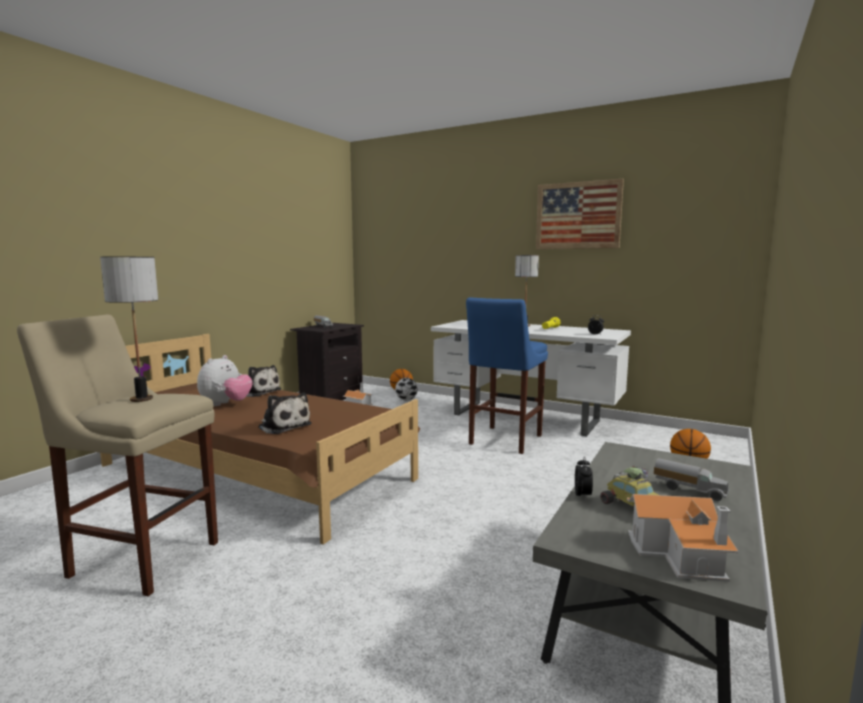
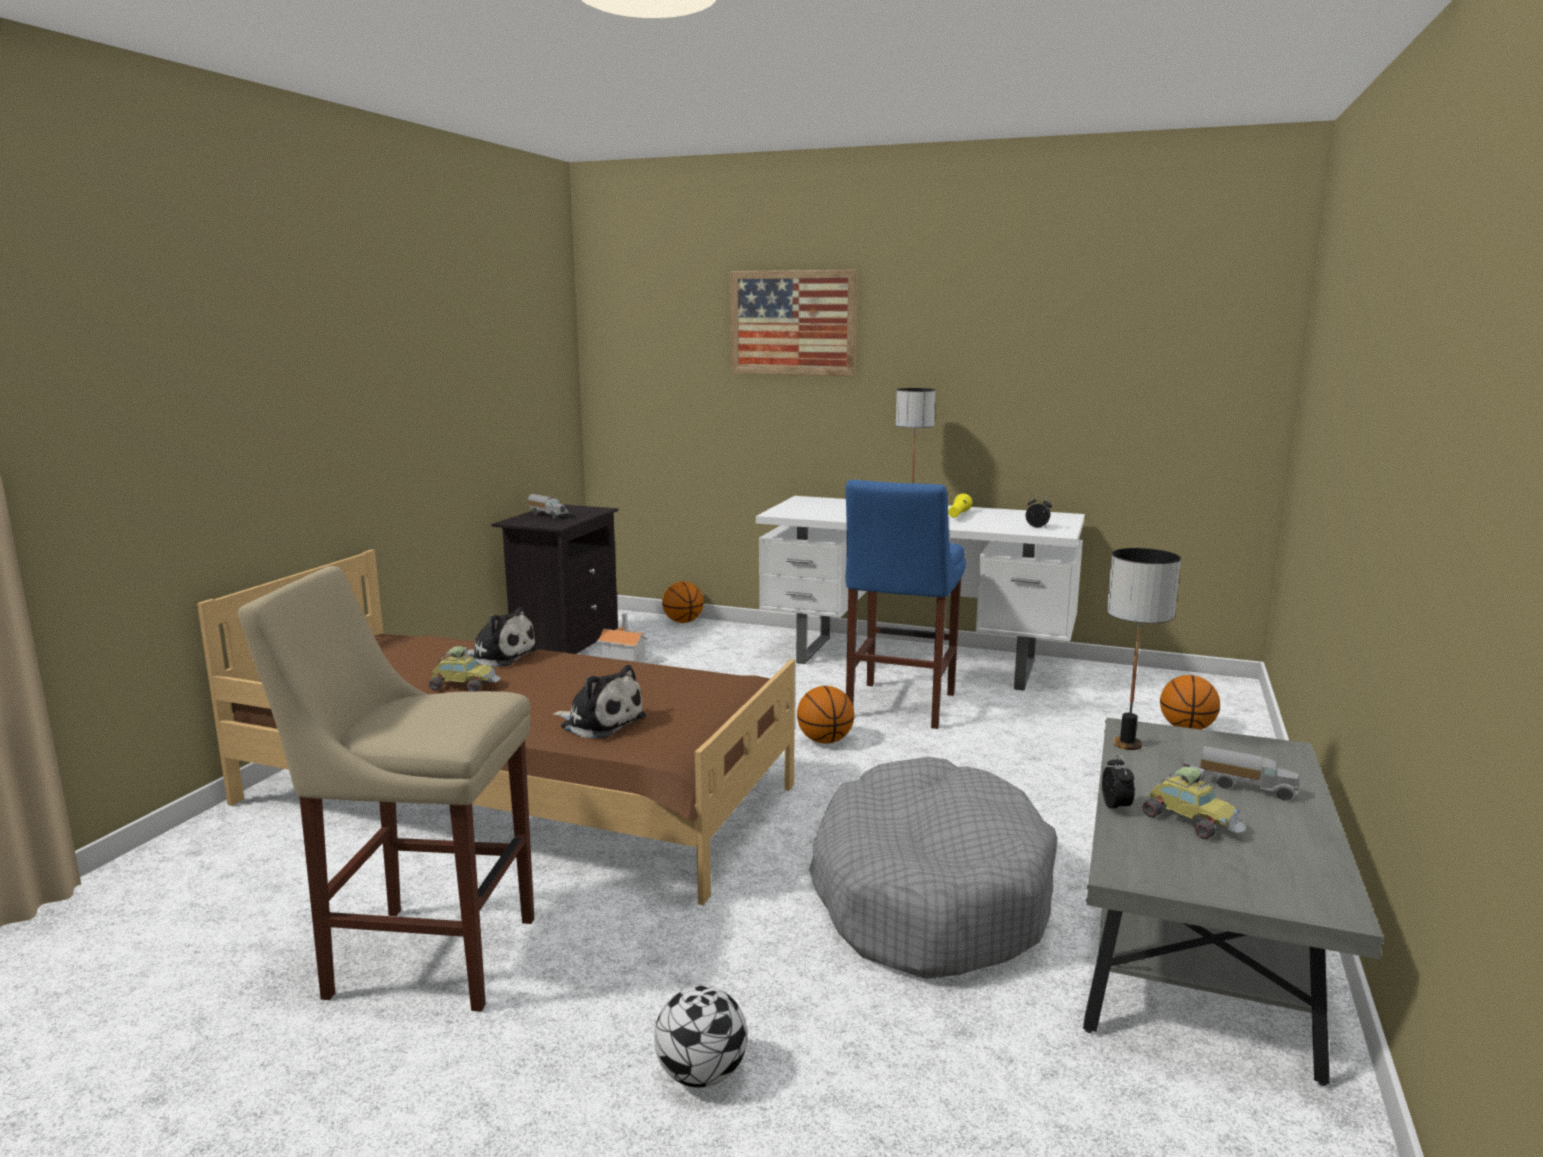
camera: 10 degrees left, 5 degrees up
(142, 399) = (429, 708): table lamp -> table lamp (1128, 744)
(226, 404) = (464, 685): plush toy -> toy car
(406, 400) = (700, 638): football -> football (701, 1075)
(449, 456) = (825, 740): none -> basketball
(471, 552) = (928, 894): none -> grey dog bed
(578, 215) = (999, 322): picture -> picture (792, 323)
(681, 553) = (1268, 877): toy house -> none

